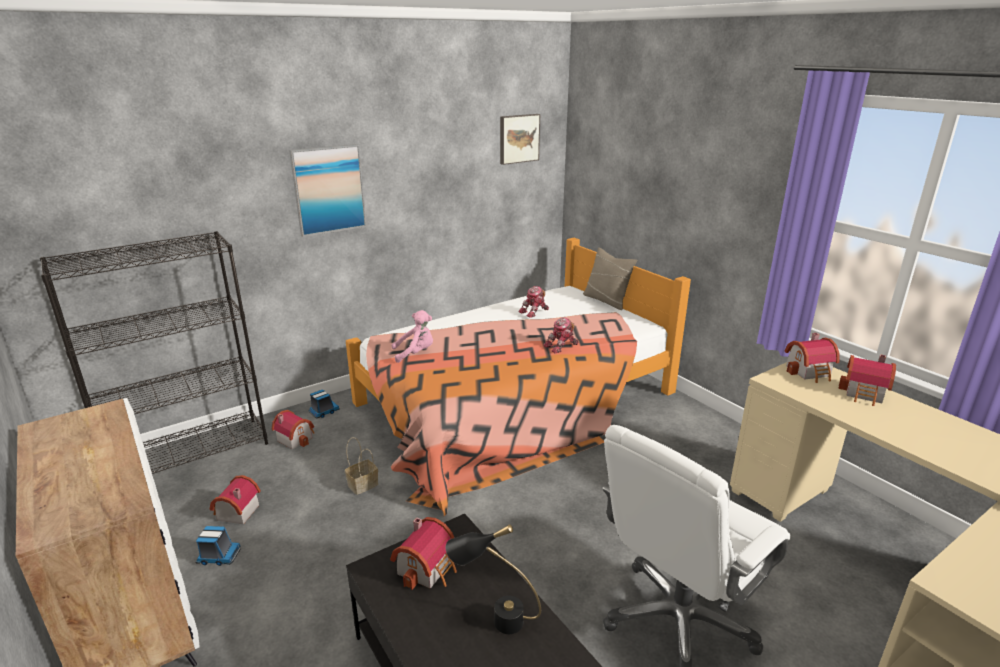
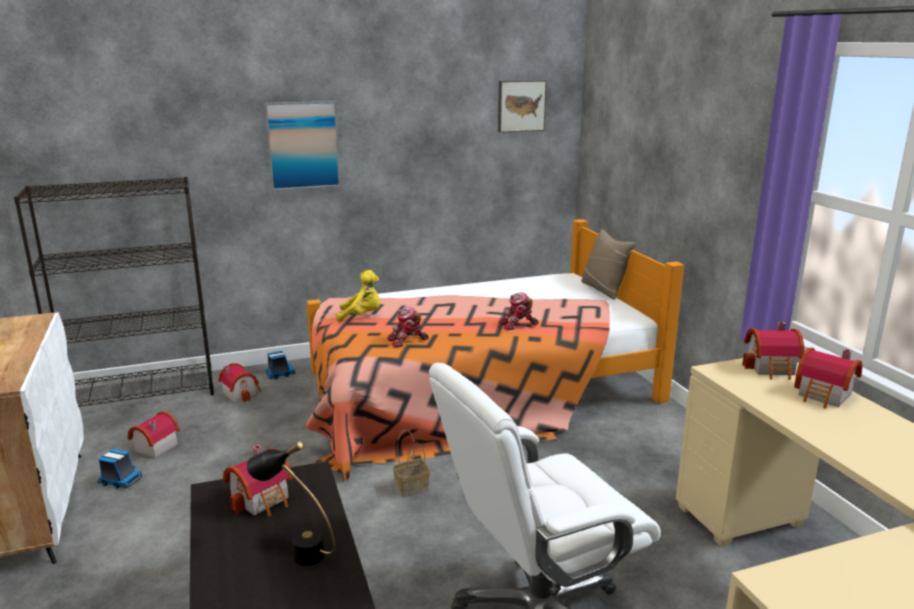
camera: 15 degrees right, 5 degrees down
(363, 484) = (282, 441): basket -> basket (412, 487)
(415, 353) = (362, 316): pink plush toy -> yellow plush toy
(534, 312) = (512, 292): toy robot -> toy robot (407, 341)

